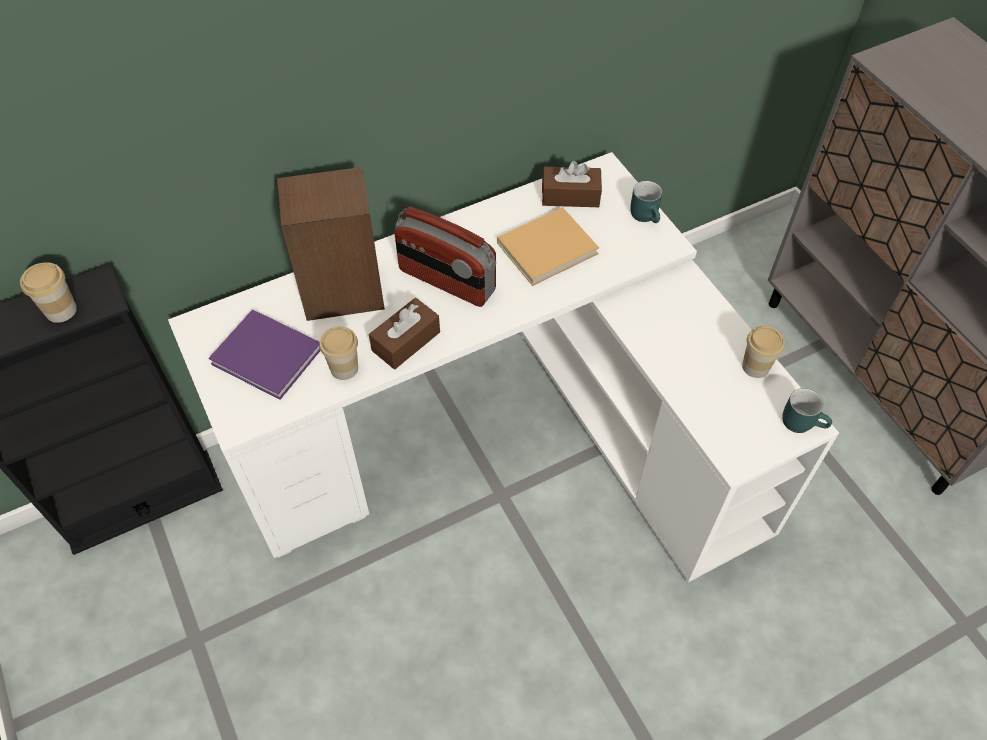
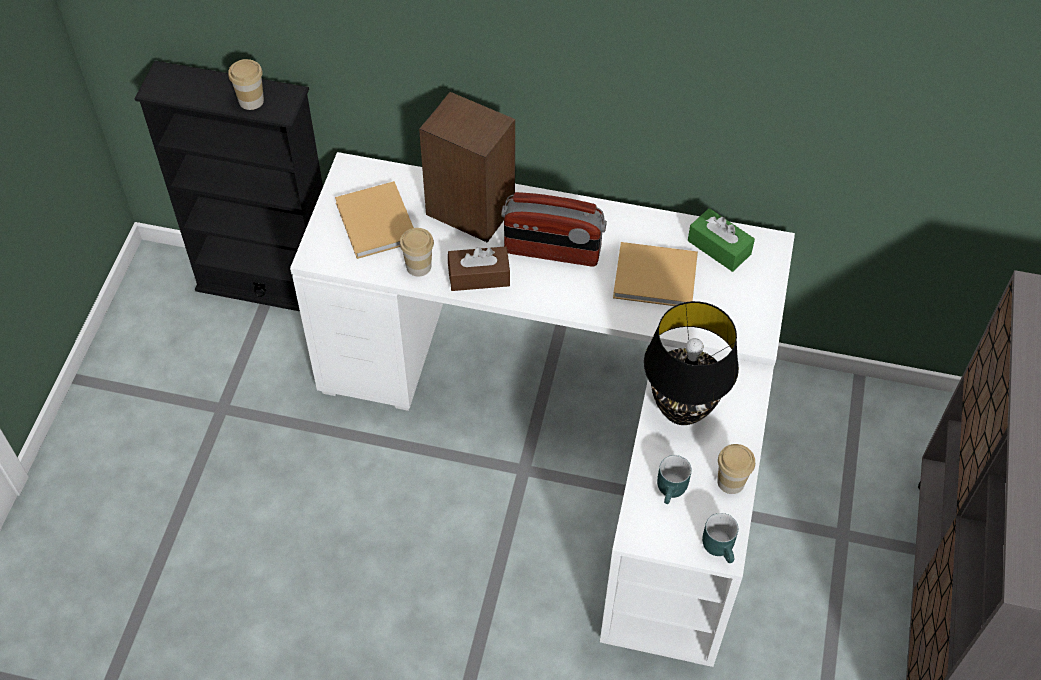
camera: 40 degrees right, 0 degrees up
(269, 357) = (377, 224): purple book -> beige book
(446, 281) = (552, 251): radio -> radio turned 60 degrees counterclockwise
(570, 196) = (719, 247): brown tissue box -> green tissue box
(647, 216) = (765, 305): turquoise mug -> turquoise mug (672, 491)
(666, 338) = (682, 411): none -> black table lamp

